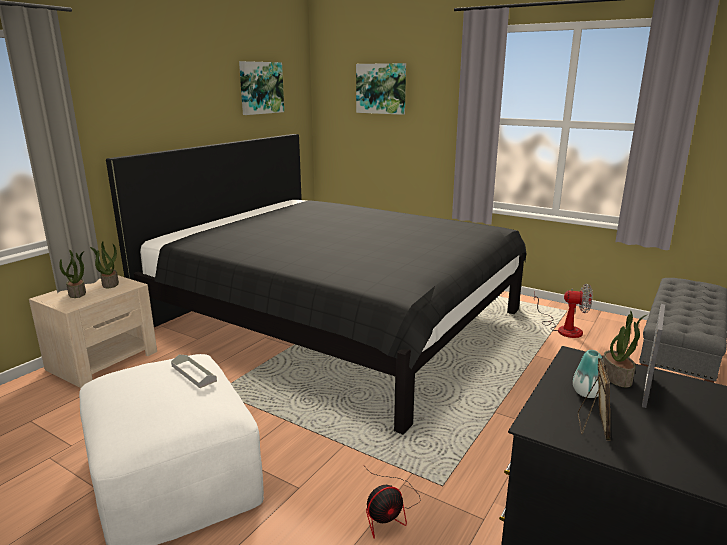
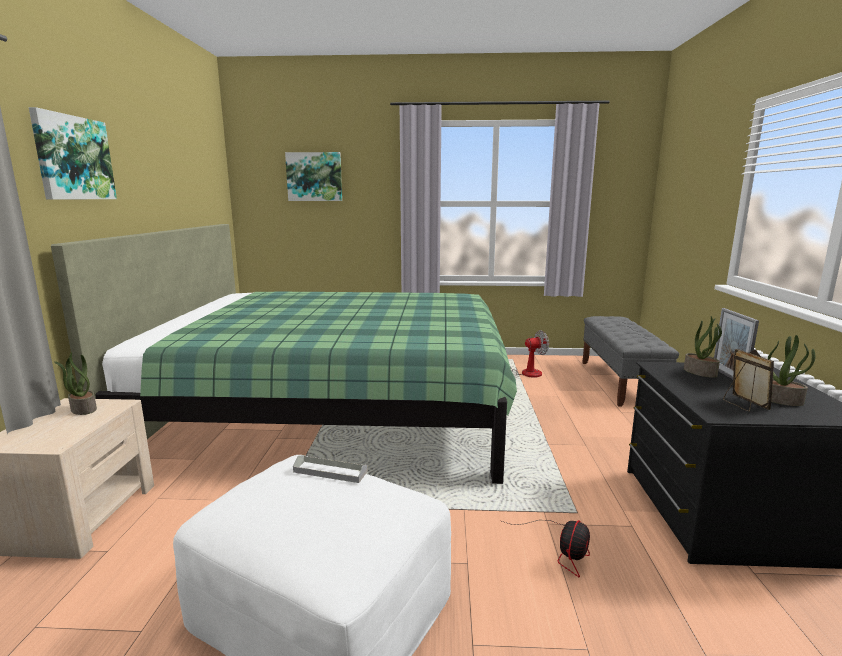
camera: 30 degrees left, 5 degrees down
(77, 293) = (45, 429): potted plant -> potted plant (781, 400)
(261, 88) = (190, 172): picture -> picture (73, 158)
(335, 321) = (335, 407): black bed -> green bed
(587, 393) = (704, 386): vase -> none

